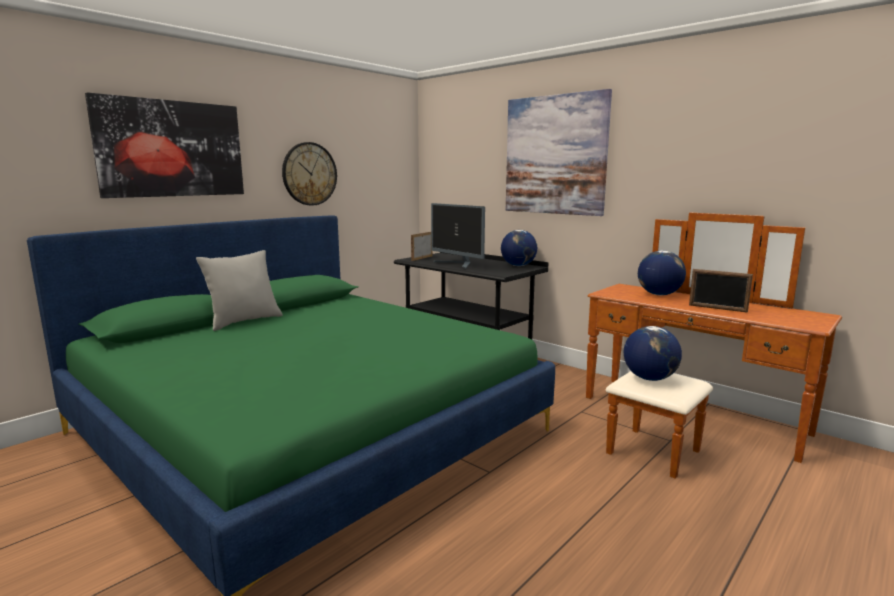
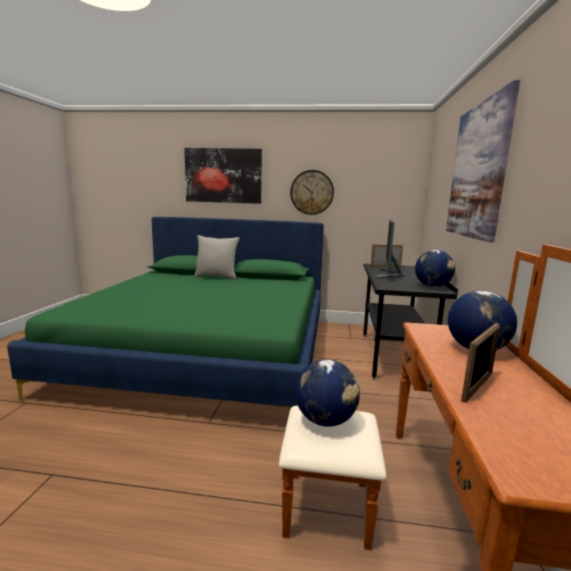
camera: 55 degrees right, 0 degrees up
(717, 308) = (477, 387): picture frame -> picture frame turned 135 degrees counterclockwise

